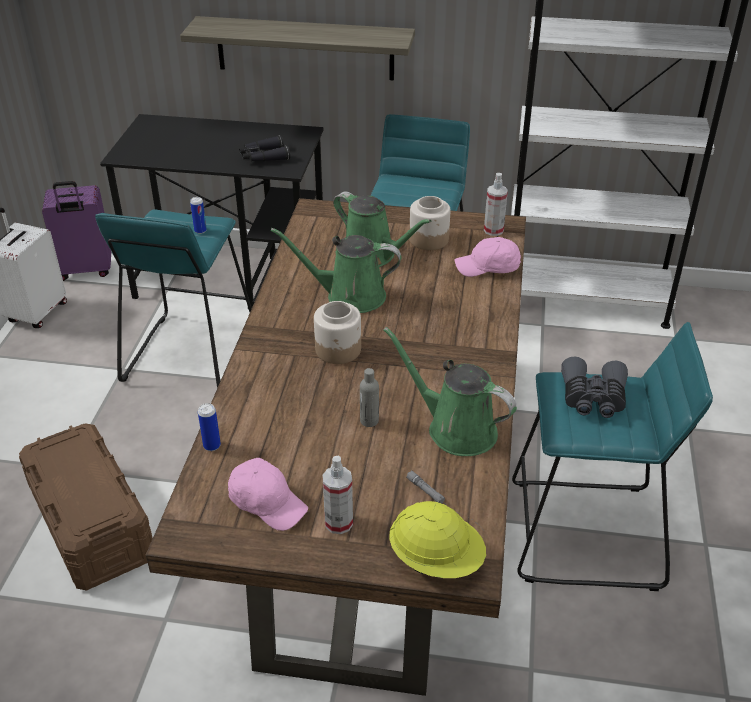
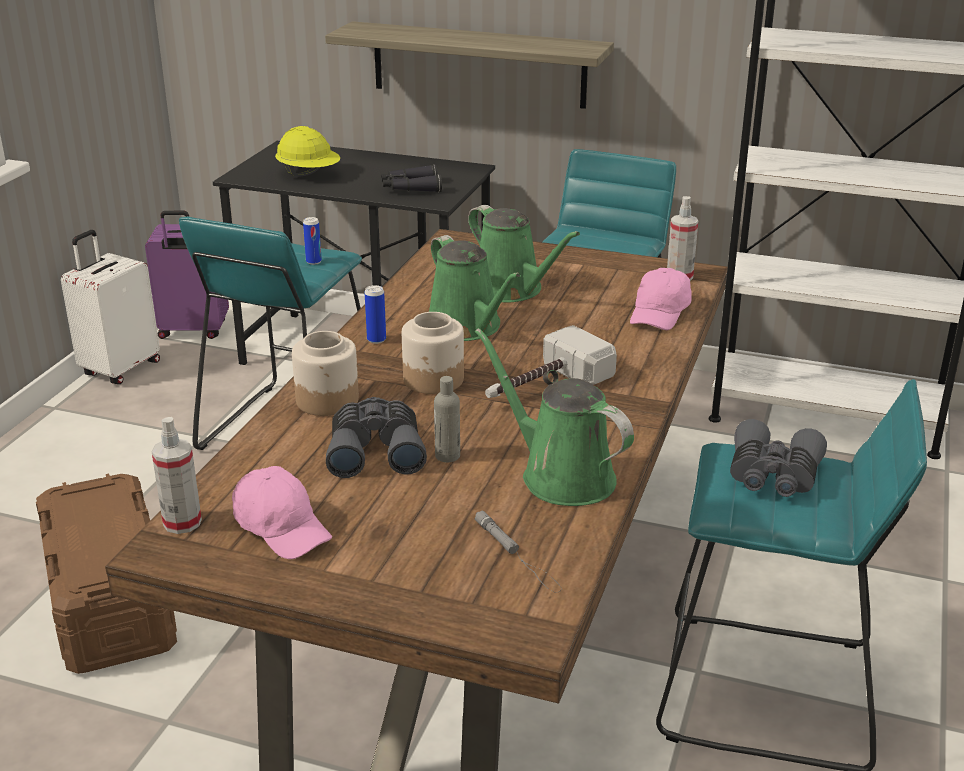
camera: 10 degrees right, 10 degrees down
(212, 445) = (234, 462): can -> can (376, 340)
(315, 422) = (375, 450): none -> grey binoculars
(338, 523) = (367, 559): spray bottle -> spray bottle (182, 522)
(349, 296) = (468, 327): green watering can -> green watering can turned 135 degrees counterclockwise
(420, 347) = (542, 386): none -> hammer
(429, 239) = (591, 279): jar -> jar (328, 400)
(436, 559) = (485, 614): yellow hard hat -> yellow hard hat (309, 174)
(488, 268) = (660, 313): pink cap -> pink cap turned 75 degrees counterclockwise

